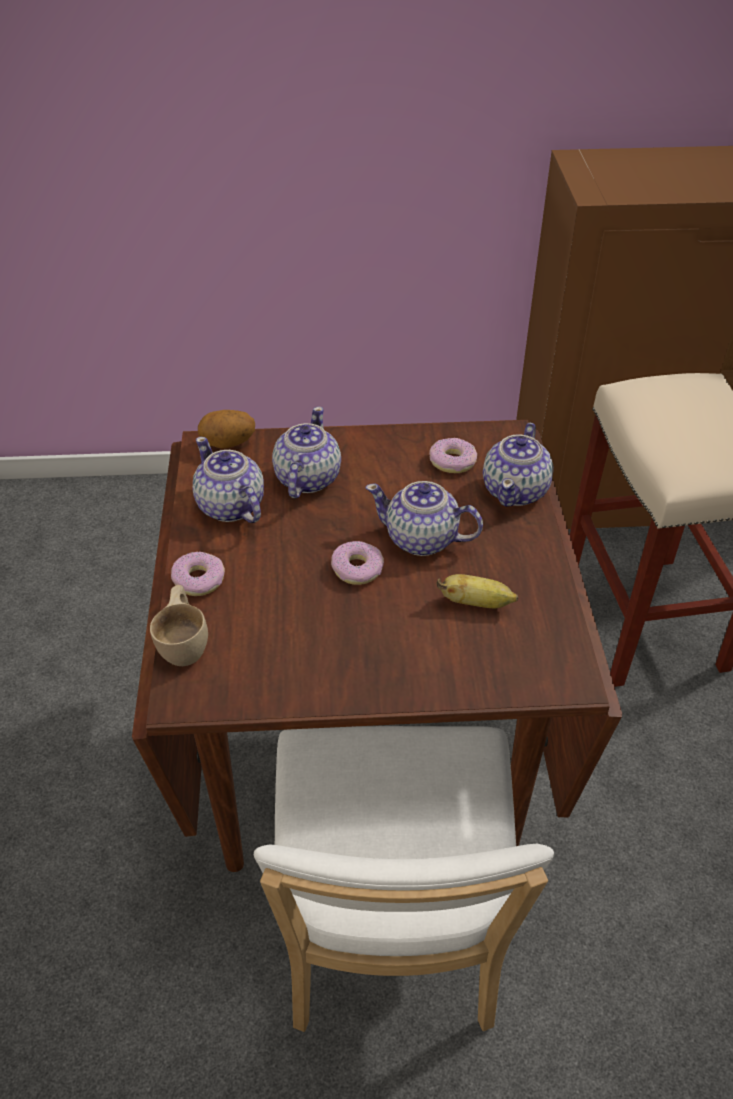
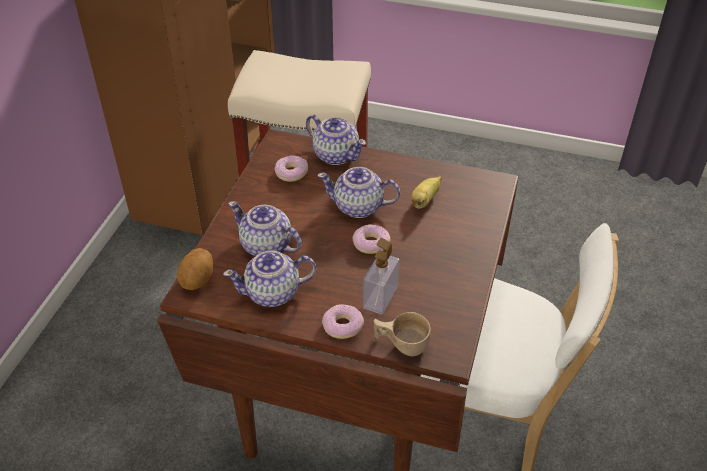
camera: 70 degrees left, 0 degrees up
(260, 603) = (380, 298): none -> soap dispenser
(422, 540) = (359, 207): teapot -> teapot turned 60 degrees clockwise

